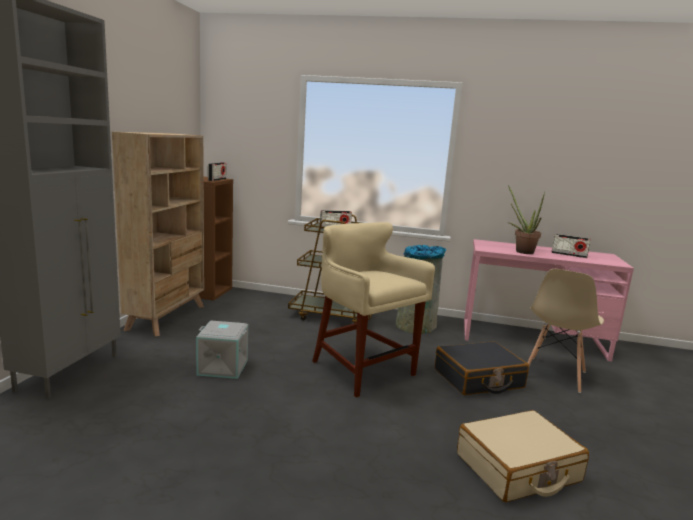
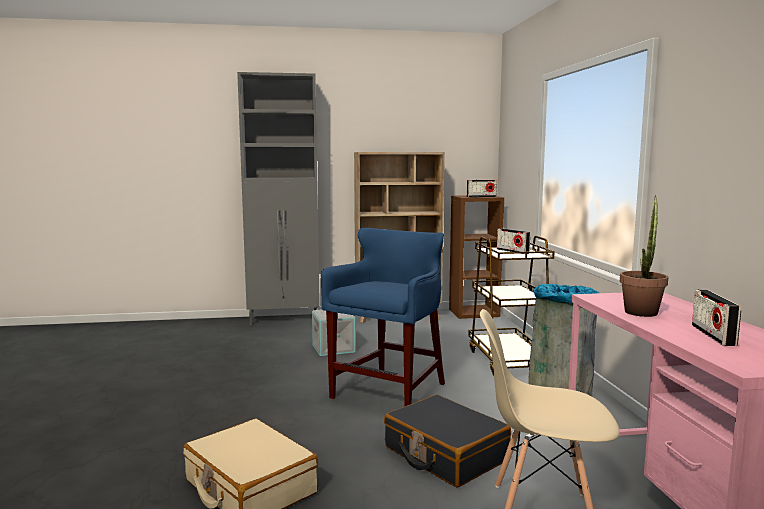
camera: 70 degrees right, 5 degrees down
(362, 370) = (390, 392): beige stool -> blue stool

